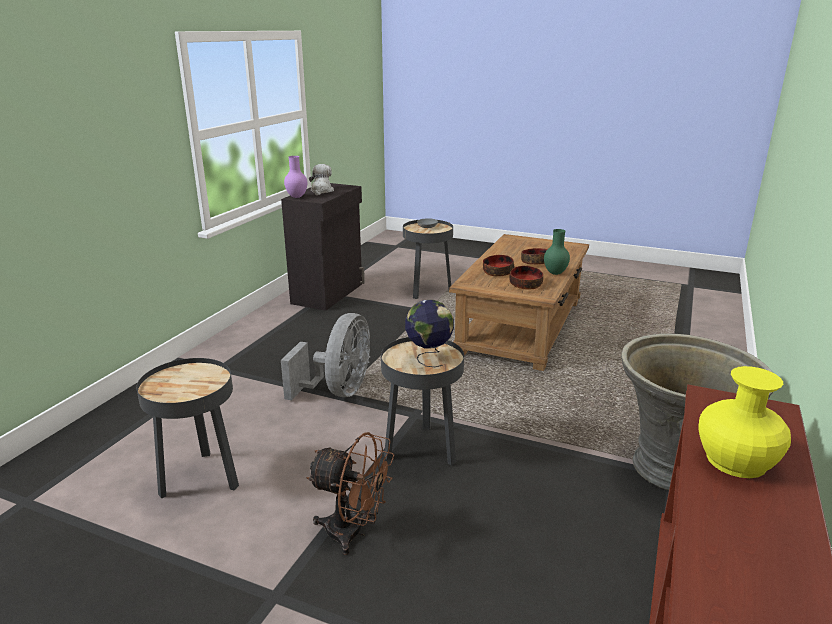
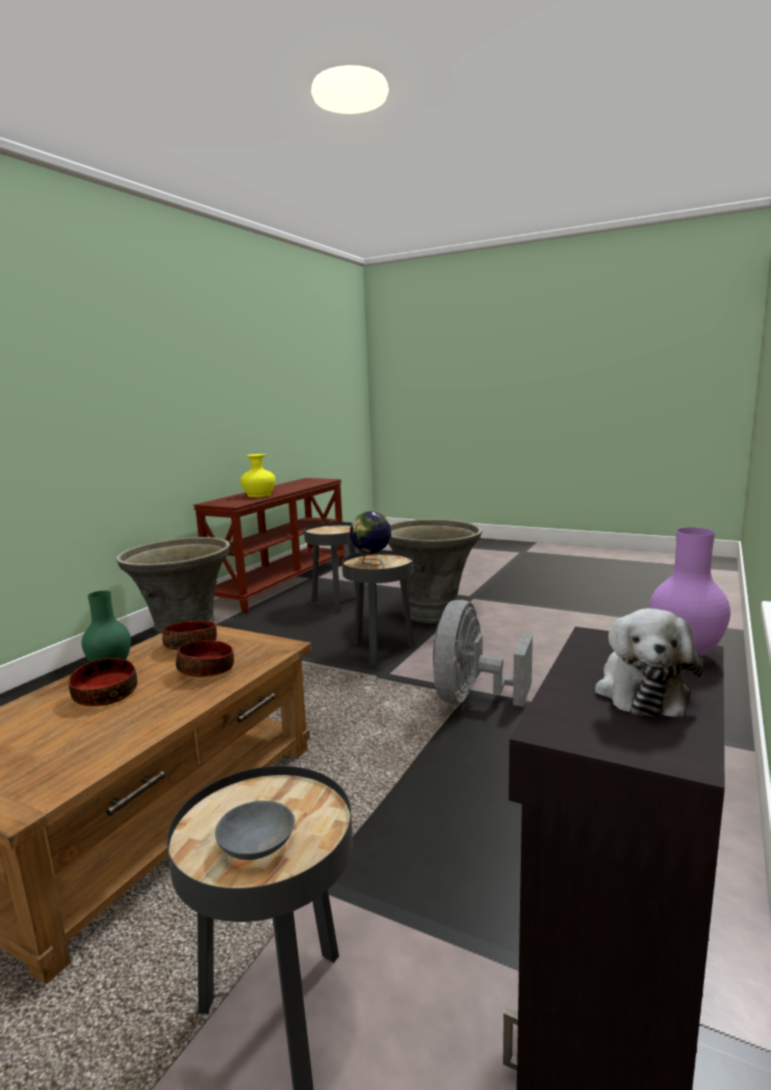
camera: 175 degrees left, 10 degrees down
(200, 478) = (560, 634): black side table -> black side table (337, 602)
(353, 533) = (433, 613): brown fan -> grey planter

